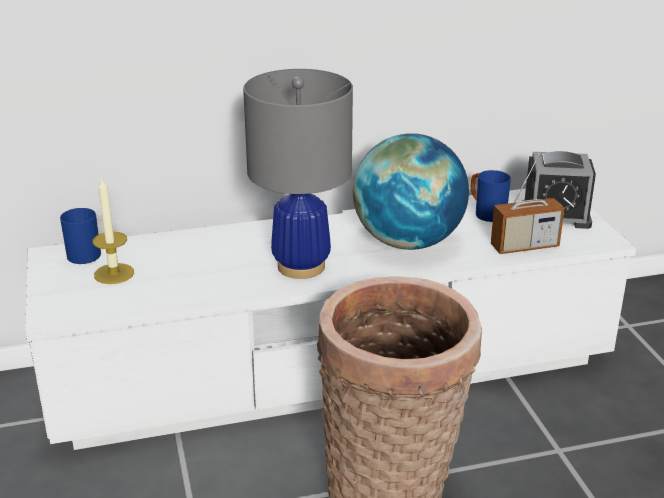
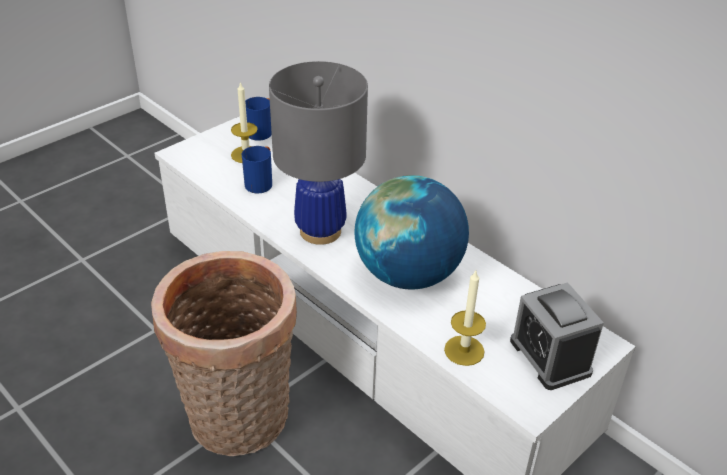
camera: 60 degrees right, 10 degrees up
(485, 213) = (508, 306): blue mug -> blue mug (261, 182)
(524, 246) = (464, 350): radio -> candle

